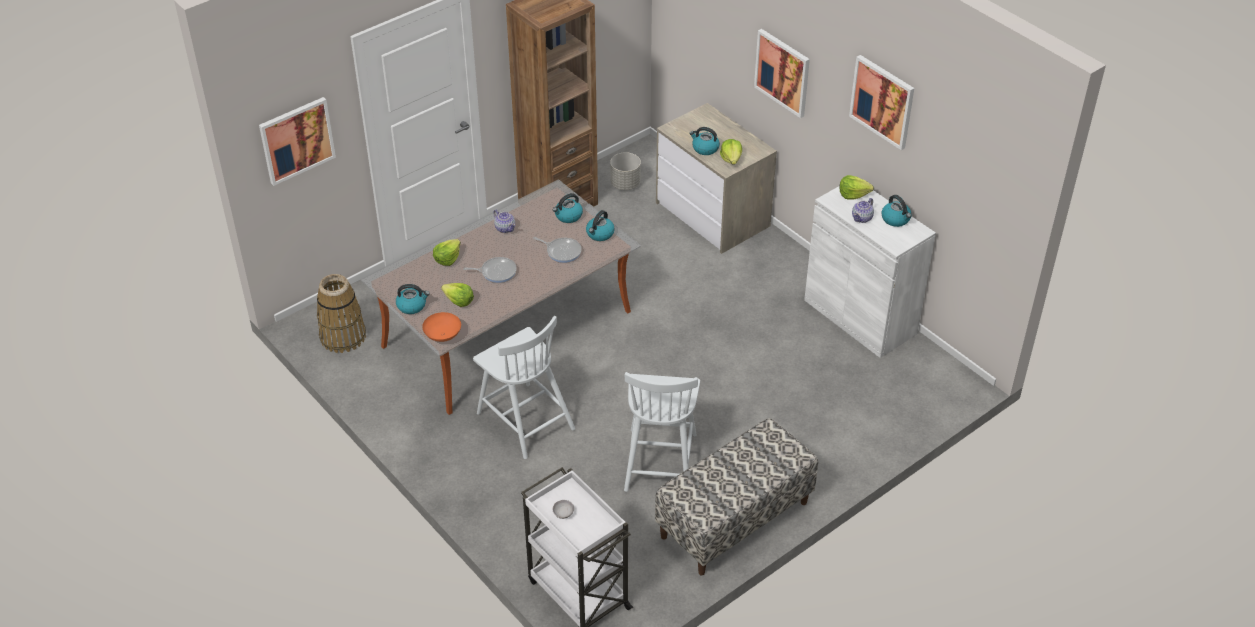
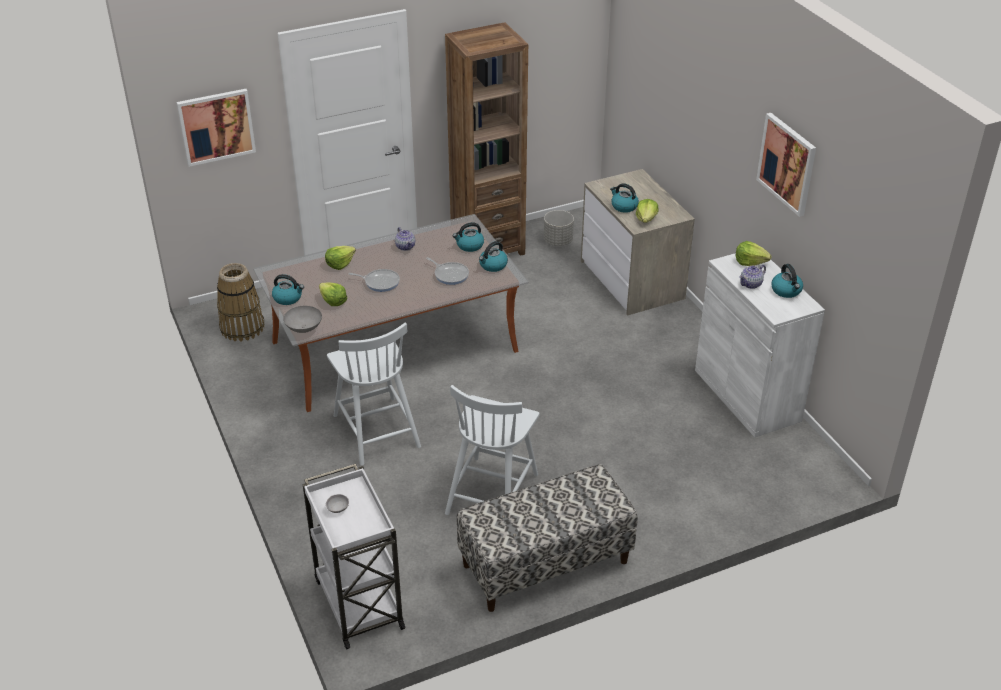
camera: 15 degrees right, 5 degrees down
(442, 336) = (303, 328): orange bowl -> grey bowl
(783, 72) = (705, 135): picture -> none

